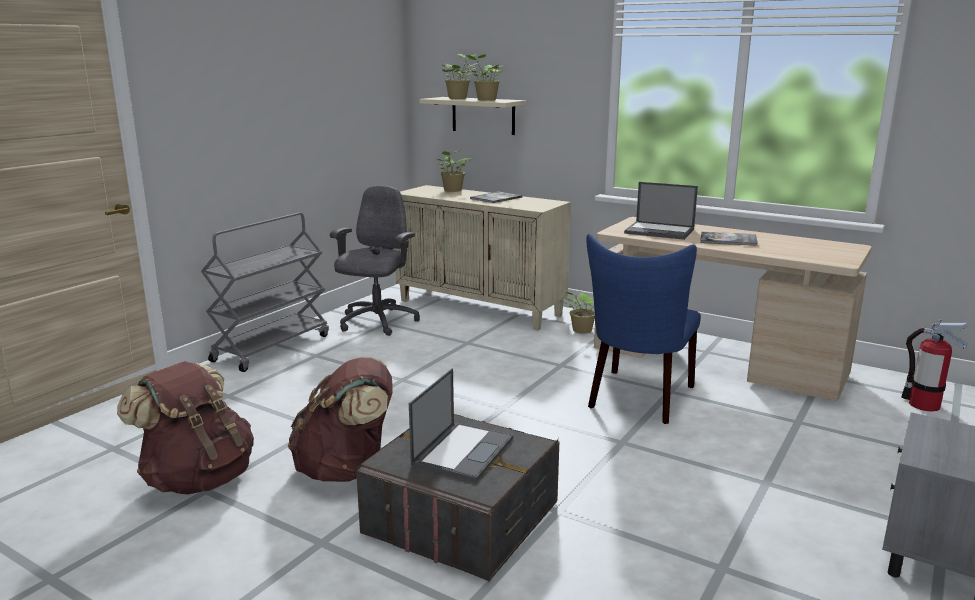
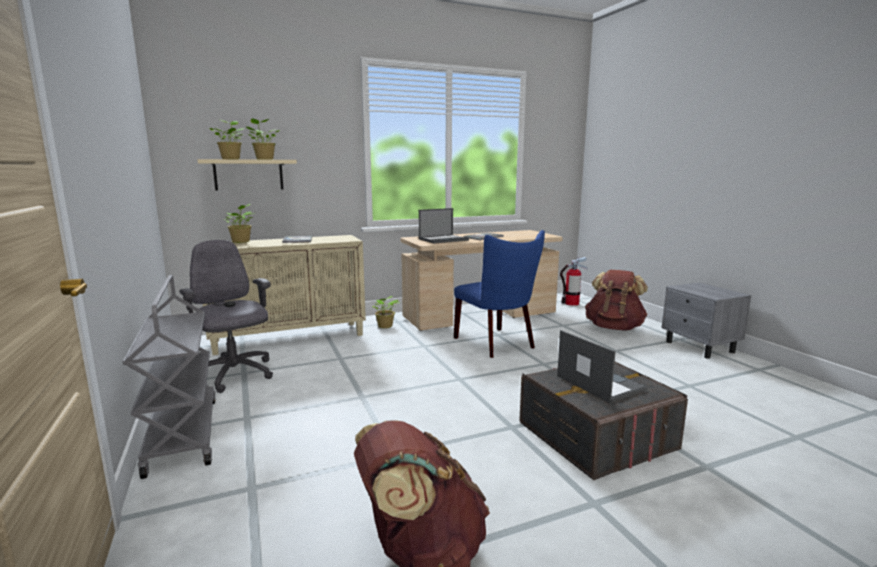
camera: 55 degrees left, 5 degrees down
(347, 469) = (486, 460): brown backpack -> brown backpack (614, 328)

